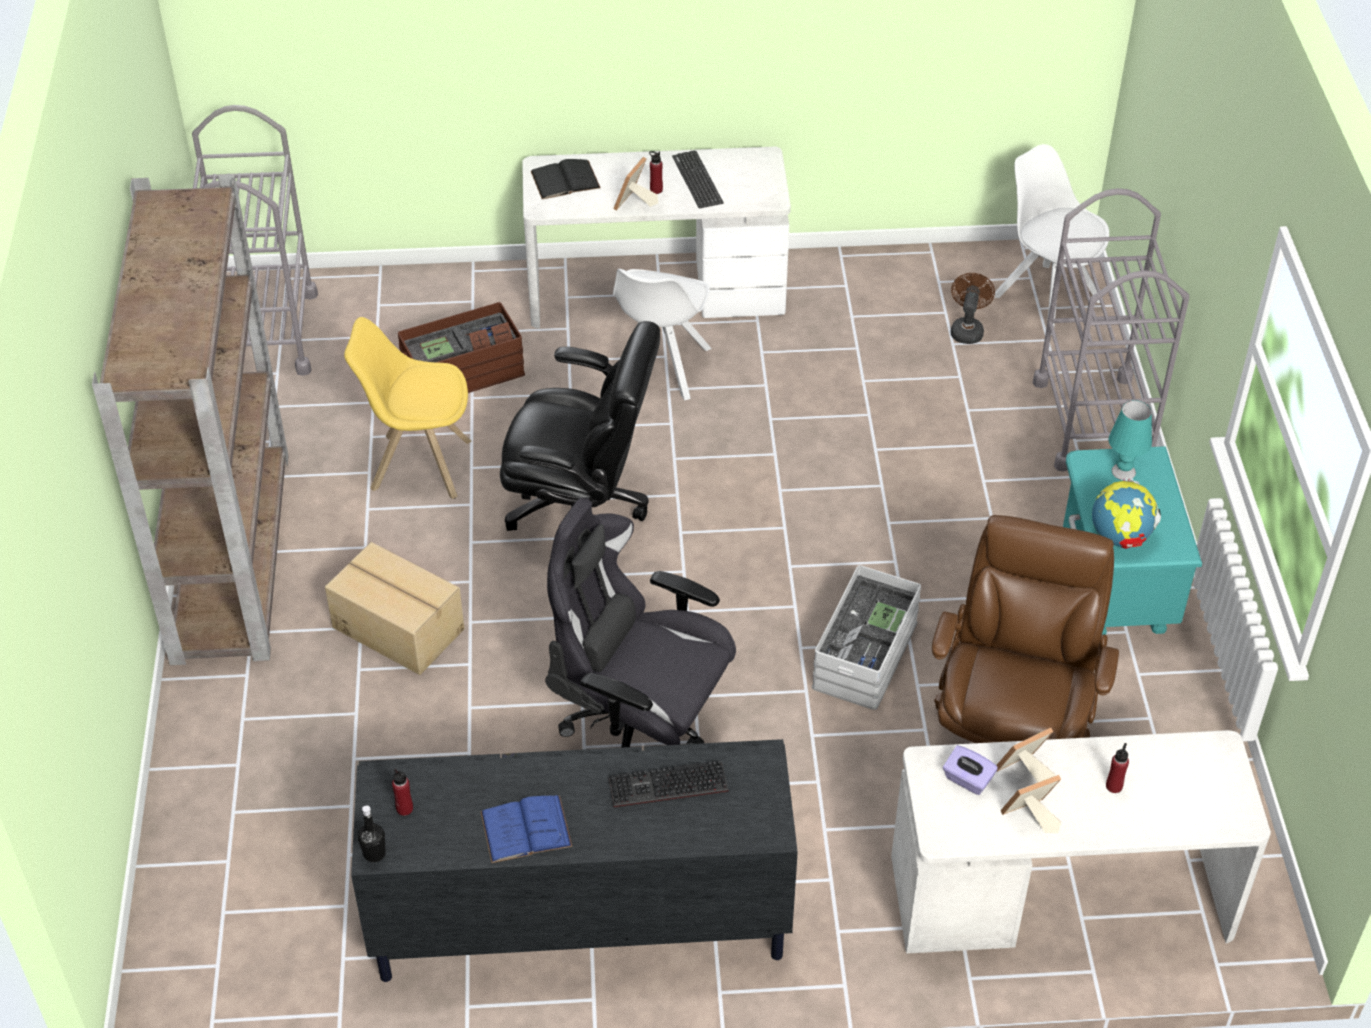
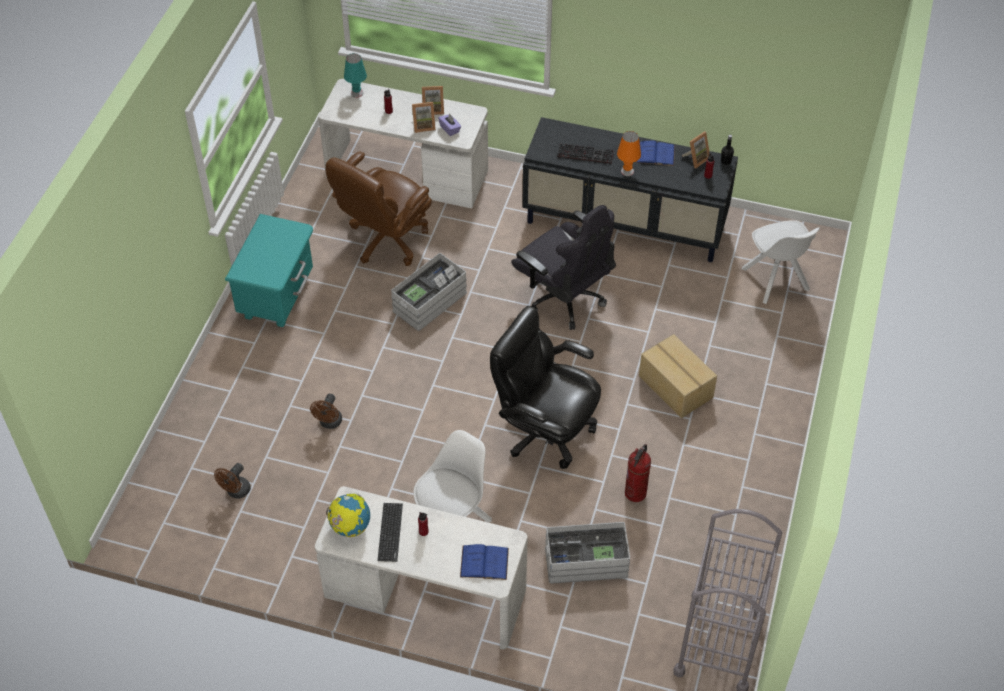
camera: 160 degrees left, 5 degrees up
(232, 555) = (765, 462): brown bookcase -> none
(420, 465) = (635, 493): yellow chair -> fire extinguisher
(463, 371) = (586, 562): brown storage box -> grey storage box
(565, 180) = (484, 562): black book -> blue book
(570, 771) = (627, 171): none -> orange table lamp
(634, 204) = (445, 523): picture frame -> picture frame (696, 159)
(903, 437) = (329, 423): none -> brown fan
(1046, 297) = (166, 502): white chair -> white chair (775, 280)
(1094, 422) = (209, 400): grey cart -> none
(1120, 537) = (290, 235): globe -> globe (350, 527)
(1124, 472) = (260, 268): turquoise table lamp -> turquoise table lamp (356, 93)

